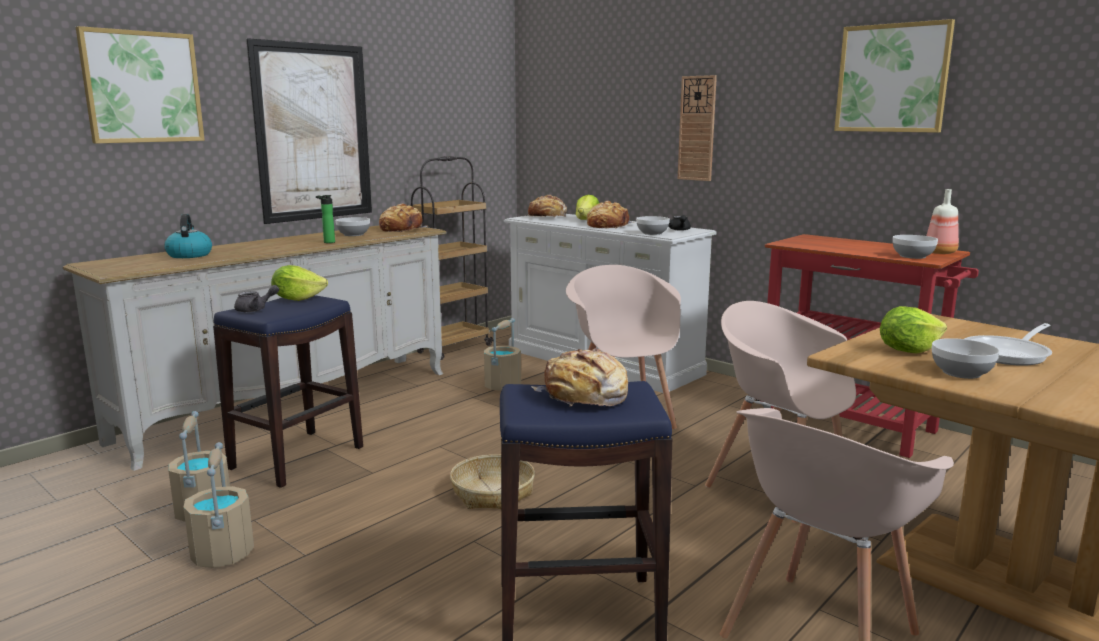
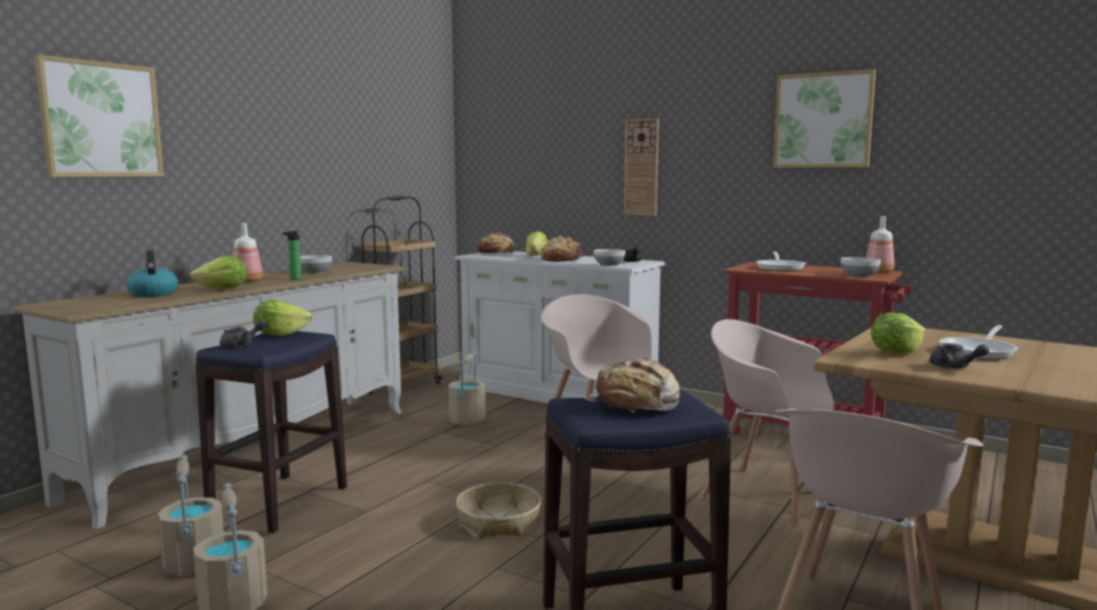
camera: 10 degrees left, 5 degrees down
(254, 252) = (223, 289): none -> lettuce
(284, 243) = (248, 281): none -> bottle
(313, 132) = (269, 170): picture -> none
(402, 229) = (360, 266): bread -> none
(831, 243) = (780, 268): none -> frying pan
(962, 373) = (954, 367): bowl -> grey teapot

